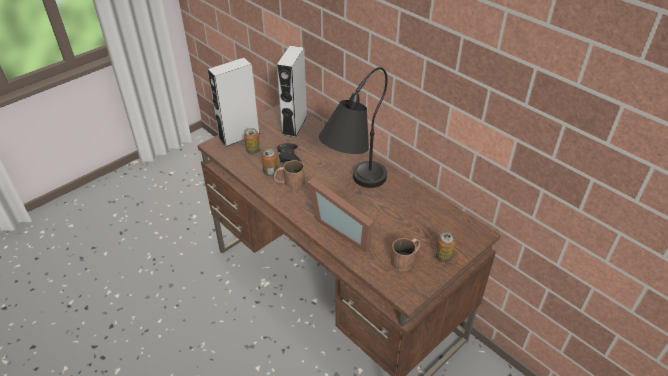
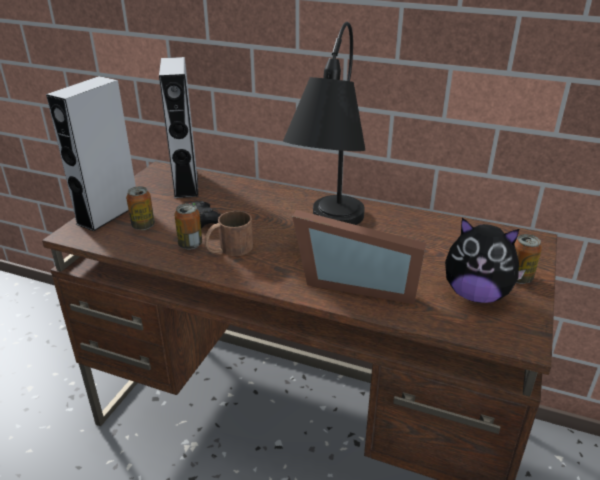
camera: 25 degrees left, 10 degrees down
(406, 259) = (476, 294): brown mug -> plush toy

